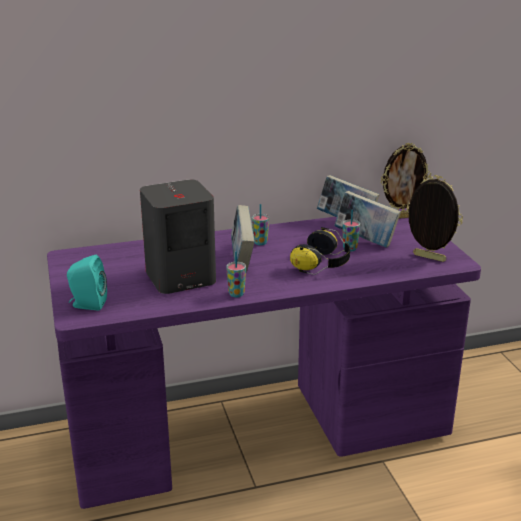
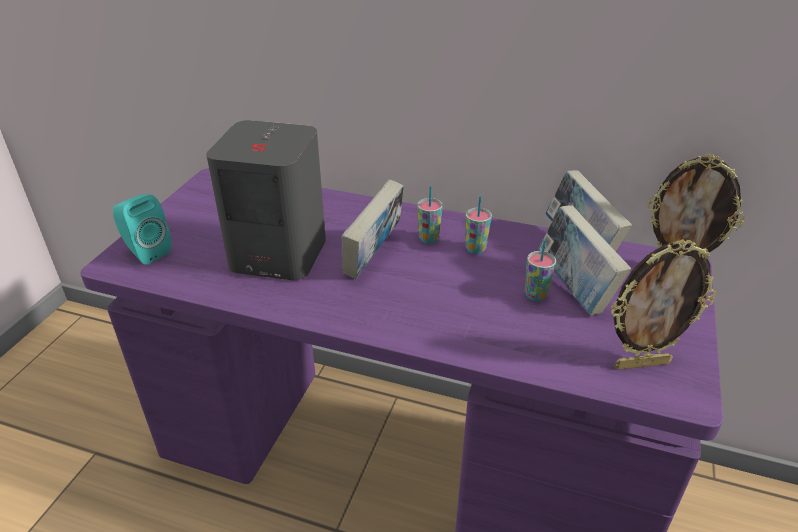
camera: 35 degrees right, 10 degrees up
(236, 294) = (306, 307): cup -> cup (475, 249)
(323, 264) = (468, 306): headphones -> none
(428, 258) = (641, 363): picture frame -> picture frame turned 105 degrees clockwise

